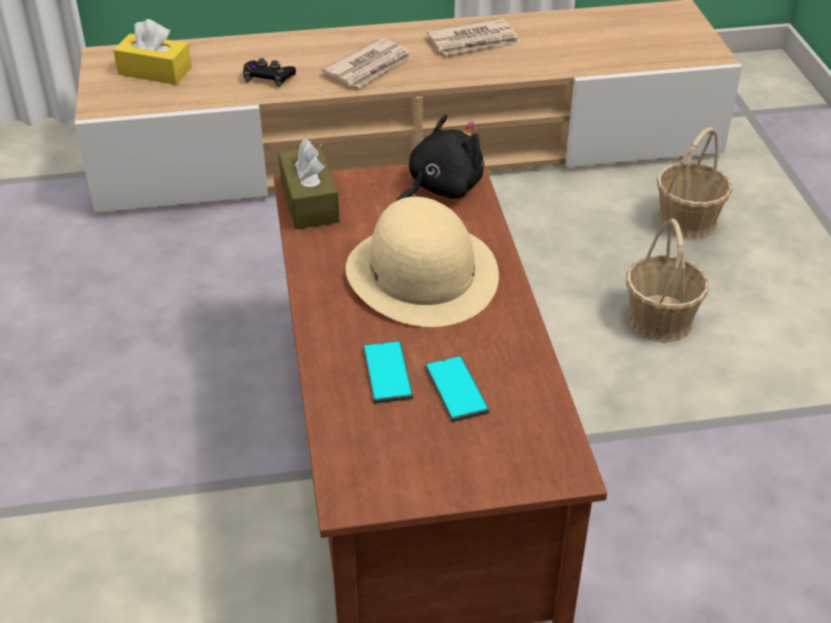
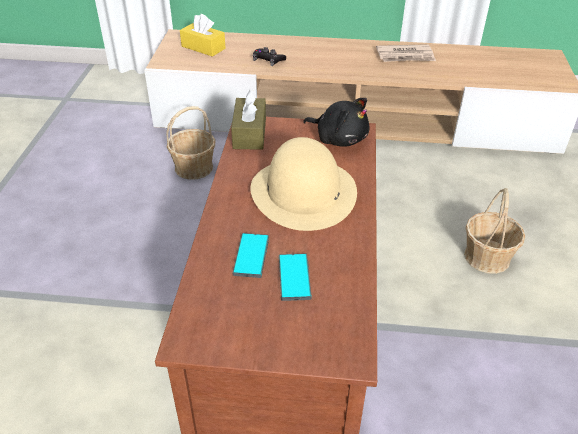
camera: 15 degrees right, 0 degrees up
(370, 67) = (333, 62): newspaper -> none
(440, 188) = (339, 139): black plush toy -> black plush toy turned 60 degrees clockwise
(687, 221) = (525, 194): basket -> basket (194, 167)

